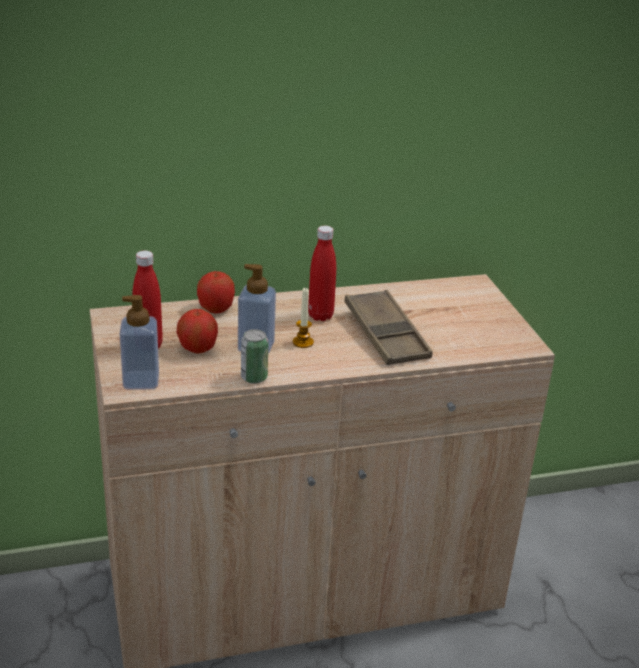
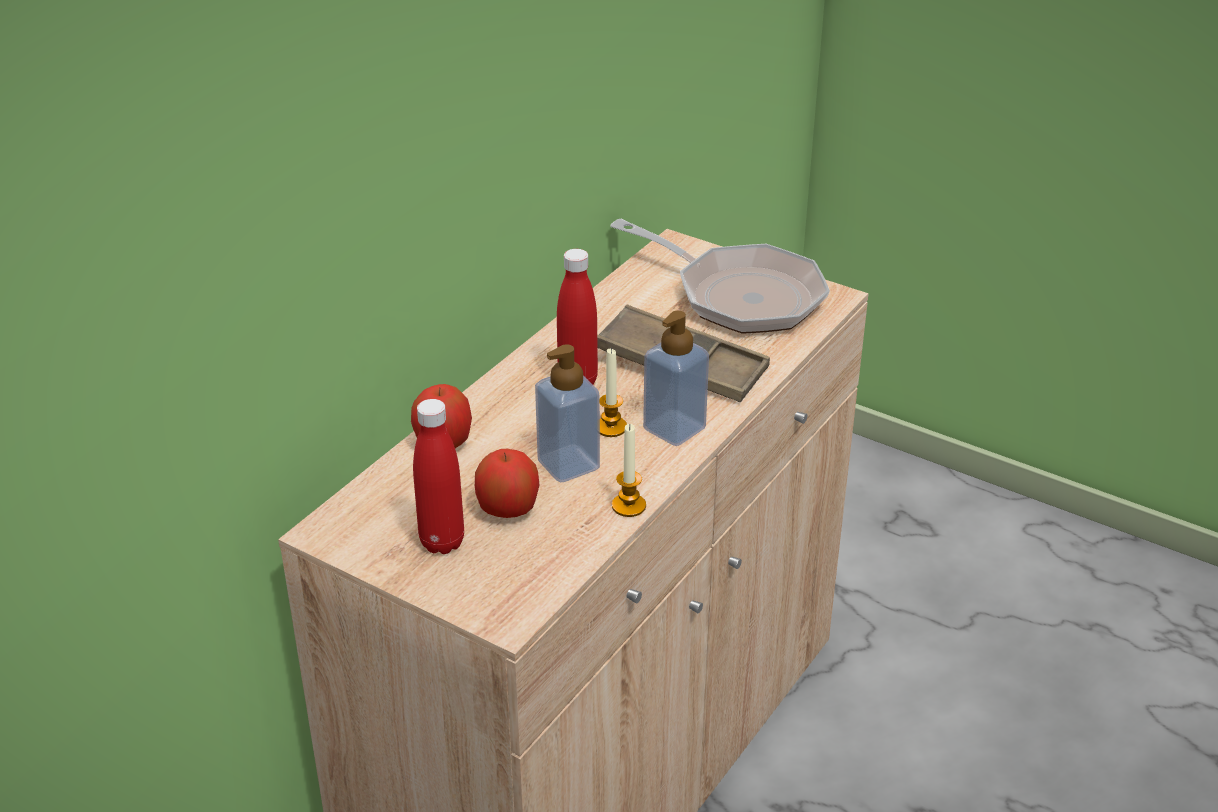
camera: 40 degrees left, 5 degrees up
(141, 381) = (509, 594): soap dispenser -> soap dispenser (674, 429)
(254, 378) = (628, 506): can -> candle
(473, 320) = (739, 295): none -> frying pan

